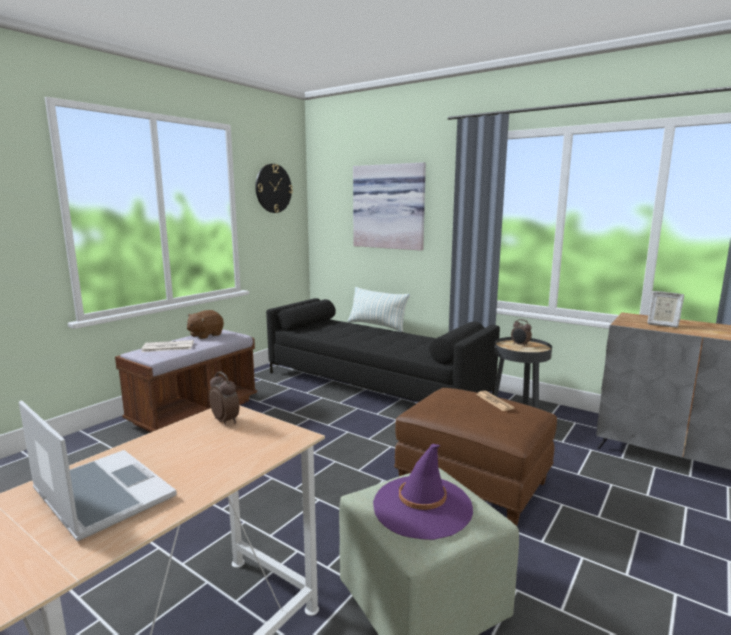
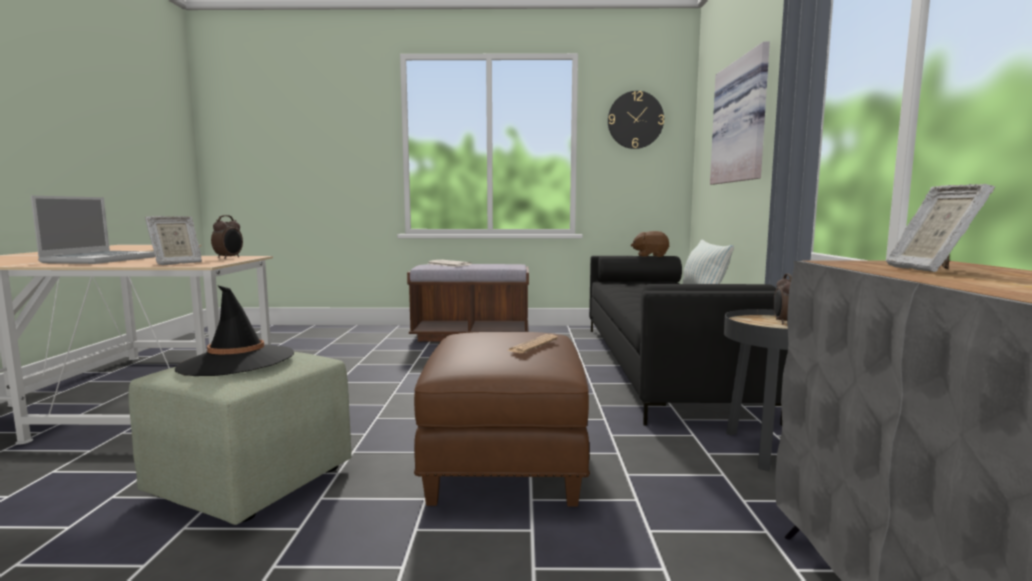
camera: 55 degrees right, 5 degrees down
(205, 335) = (495, 264): brown plush toy -> brown plush toy (650, 256)
(255, 449) = (176, 263): none -> picture frame
(422, 506) = (236, 362): purple hat -> black hat

